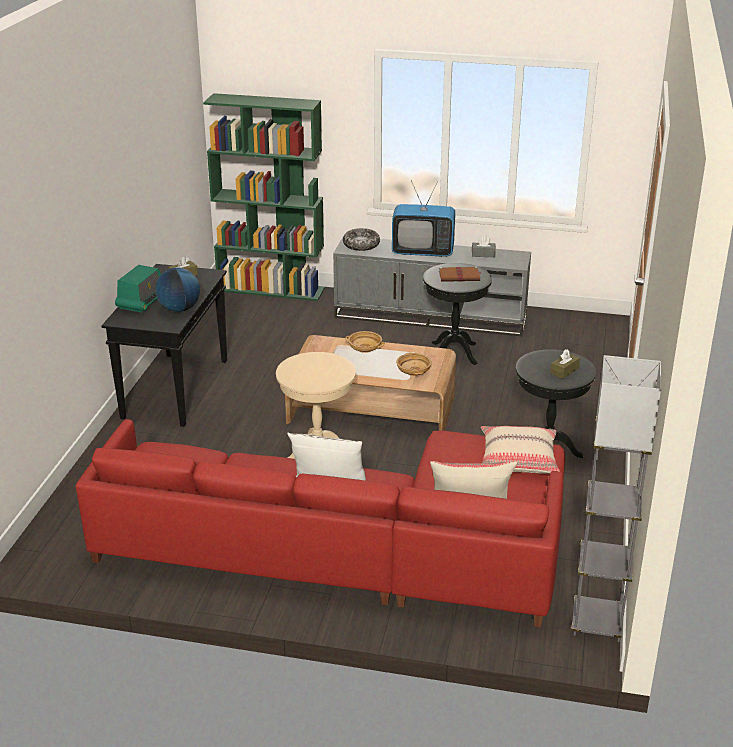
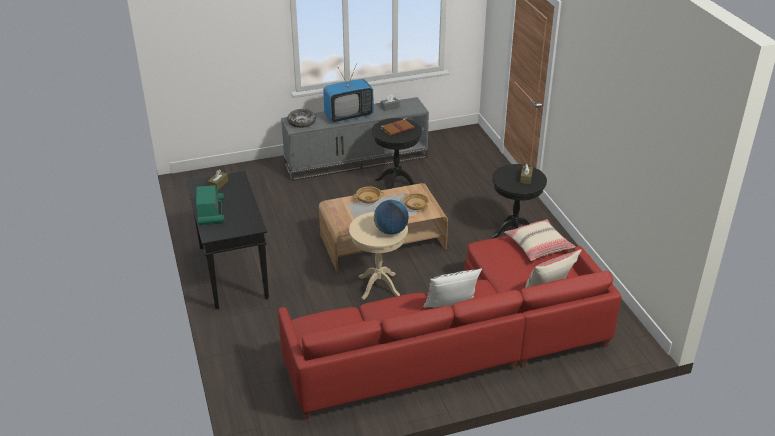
camera: 30 degrees left, 5 degrees up
(179, 309) = (245, 212): globe -> globe (391, 231)
(271, 289) = (225, 172): green bookcase -> none
(597, 623) = (633, 331): grey floor lamp -> none

